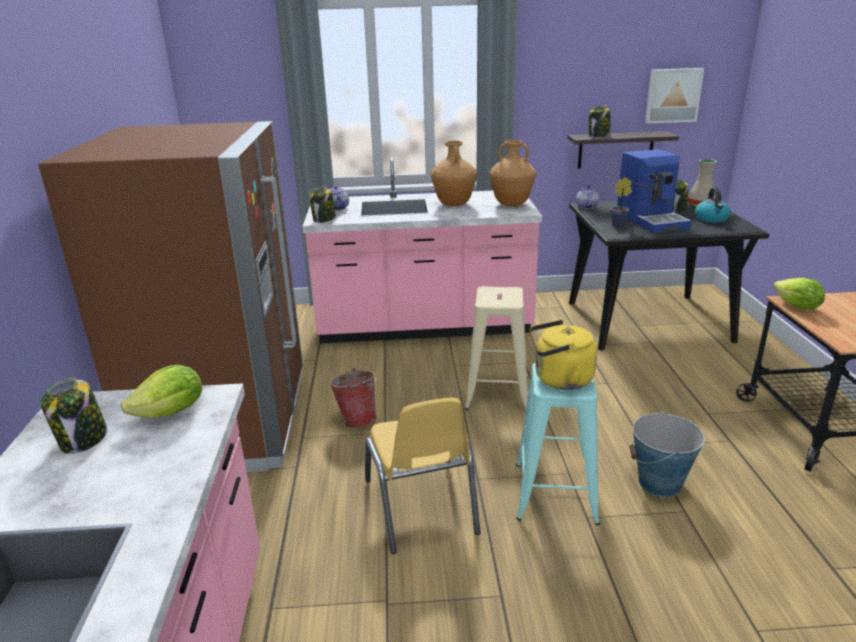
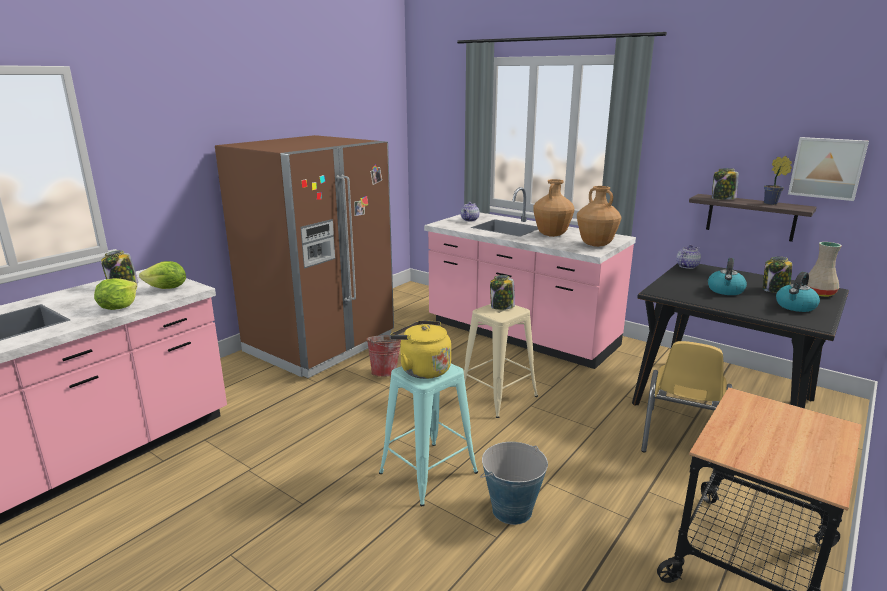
camera: 40 degrees right, 5 degrees down
(324, 220) = (444, 224): jar -> jar (502, 307)
(420, 506) = (341, 435): yellow chair -> yellow chair (681, 437)
(619, 225) = (680, 286): potted plant -> potted plant (772, 203)
(652, 220) = (725, 291): coffee machine -> kettle
(797, 307) = (739, 406): lettuce -> lettuce (118, 307)

